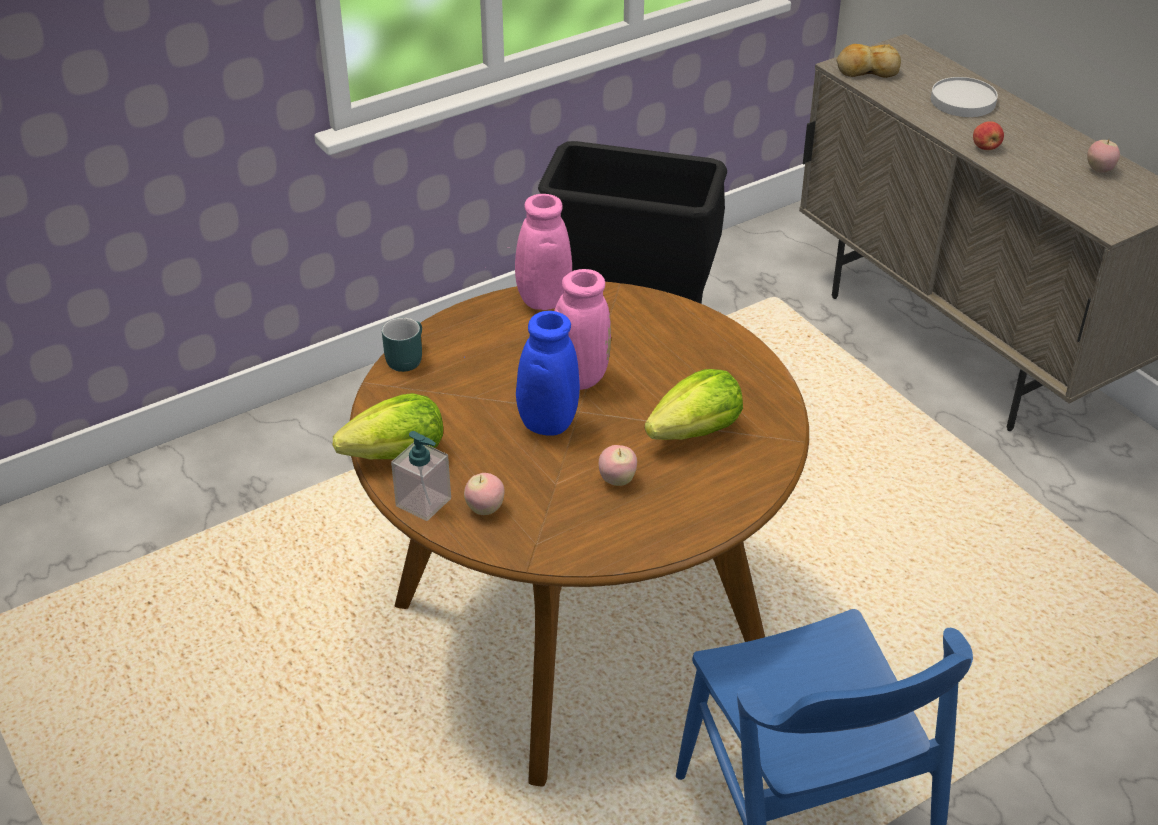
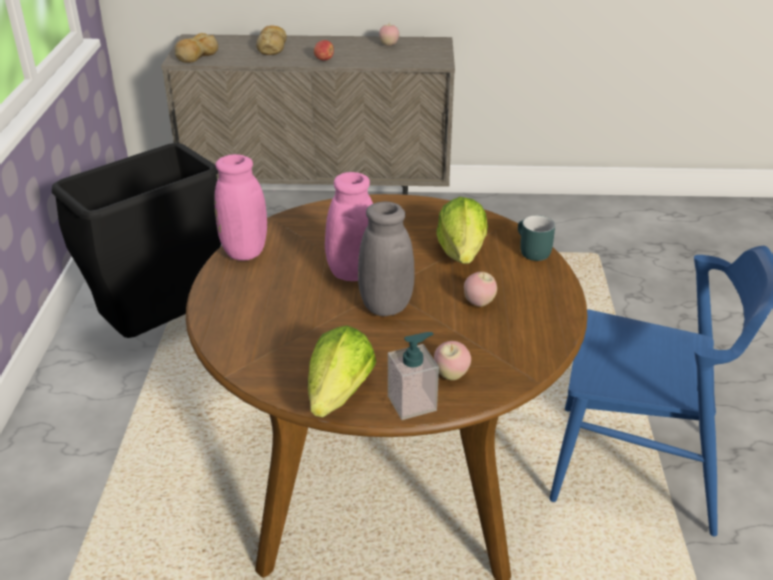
camera: 55 degrees left, 5 degrees down
(404, 357) = (222, 342): turquoise mug -> turquoise mug (530, 251)
(543, 425) = (384, 310): blue vase -> grey vase
(962, 101) = (272, 47): white plate -> bread

